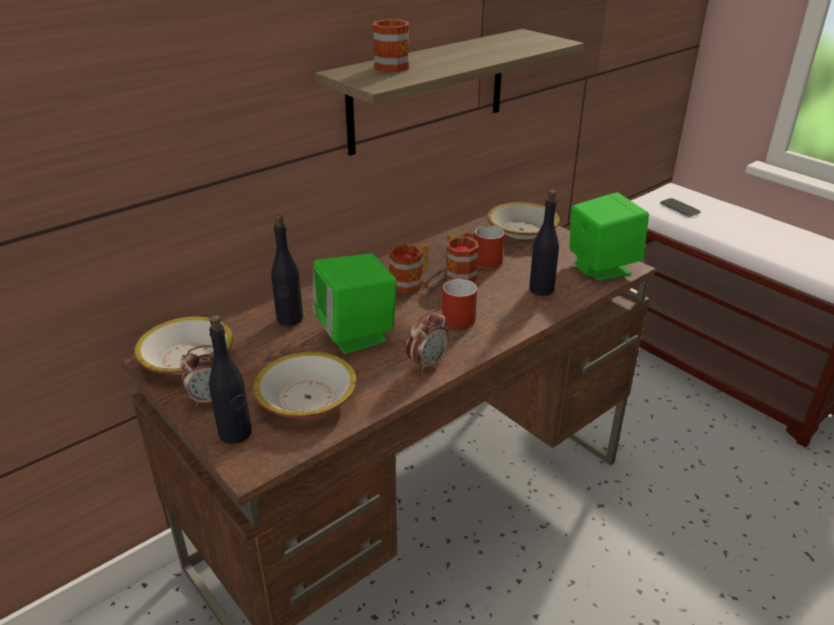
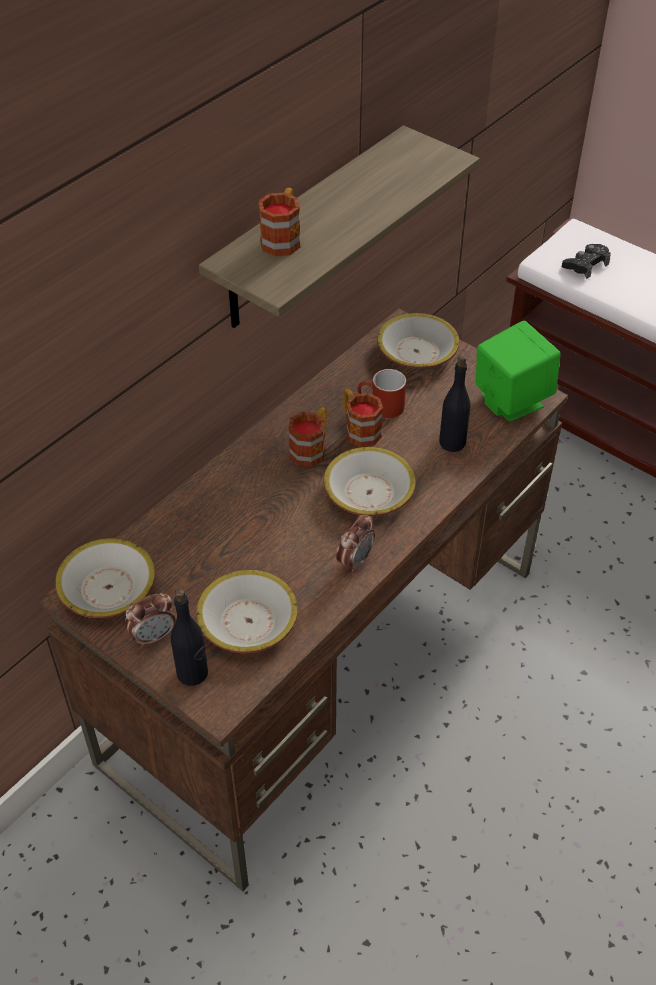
camera: 10 degrees left, 15 degrees up
(290, 319) = (196, 520): black bottle -> none
(356, 334) = (273, 532): green speaker -> none
(454, 316) = (369, 493): red mug -> bowl
(679, 208) = (585, 265): phone -> black game controller

